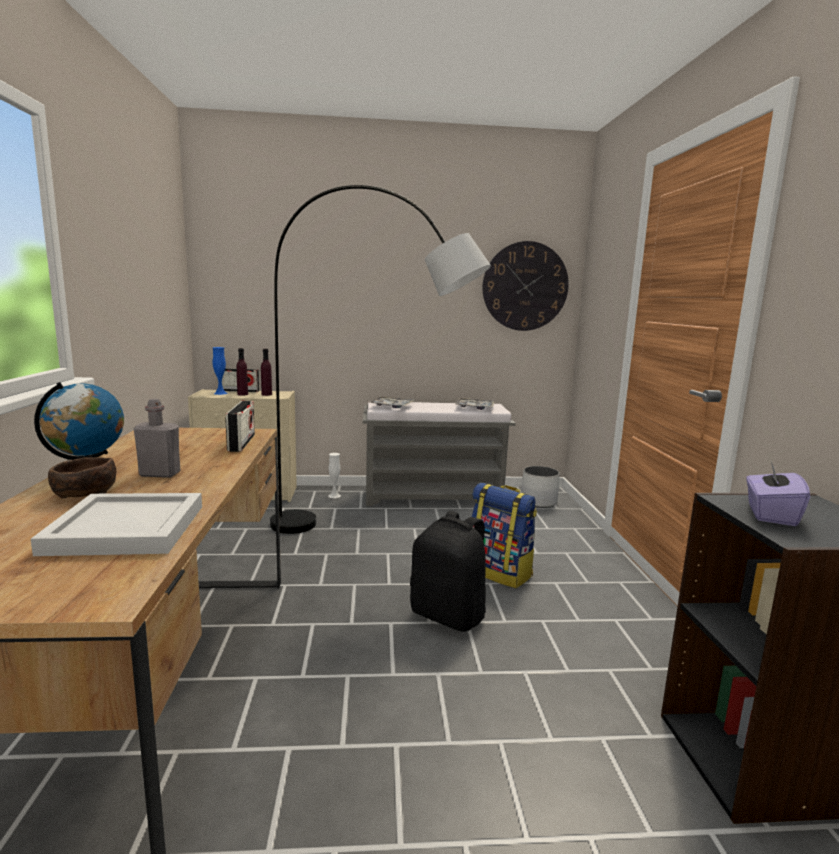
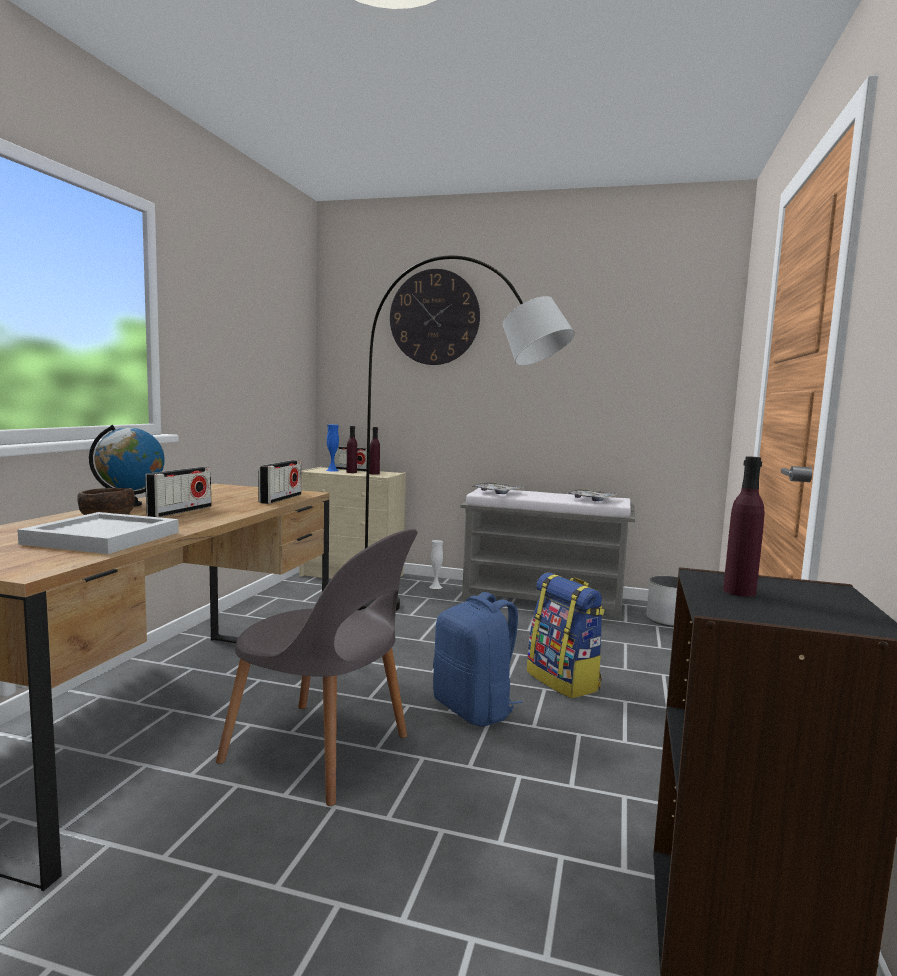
camera: 20 degrees right, 5 degrees down
(160, 474) = (180, 511): grey bottle -> radio
(346, 690) = (322, 752): none -> grey chair
(449, 615) = (475, 710): black backpack -> blue backpack
(525, 286) = (664, 362): wall clock -> wall clock (434, 317)
(770, 514) = (739, 592): purple tissue box -> purple bottle

